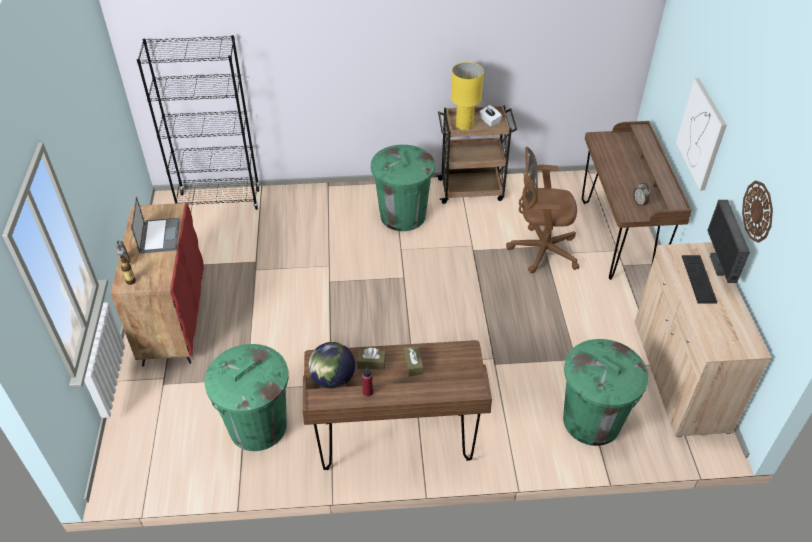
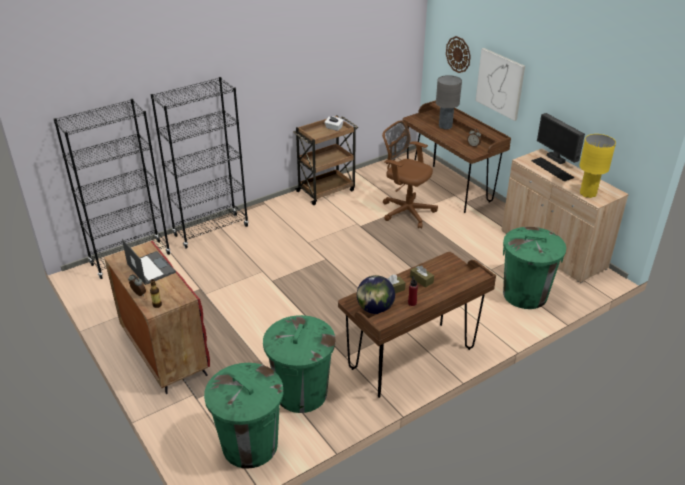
camera: 30 degrees left, 10 degrees down
(316, 196) = (211, 231): none -> black bookcase
(402, 216) = (290, 222): green trash can -> green trash can (250, 446)
(464, 125) = (318, 135): yellow table lamp -> yellow table lamp (588, 193)
(540, 250) = (406, 211): brown office chair -> brown office chair turned 60 degrees clockwise
(628, 162) = (445, 126): none -> grey table lamp
(758, 211) = (578, 107): wall clock -> wall clock (458, 54)

